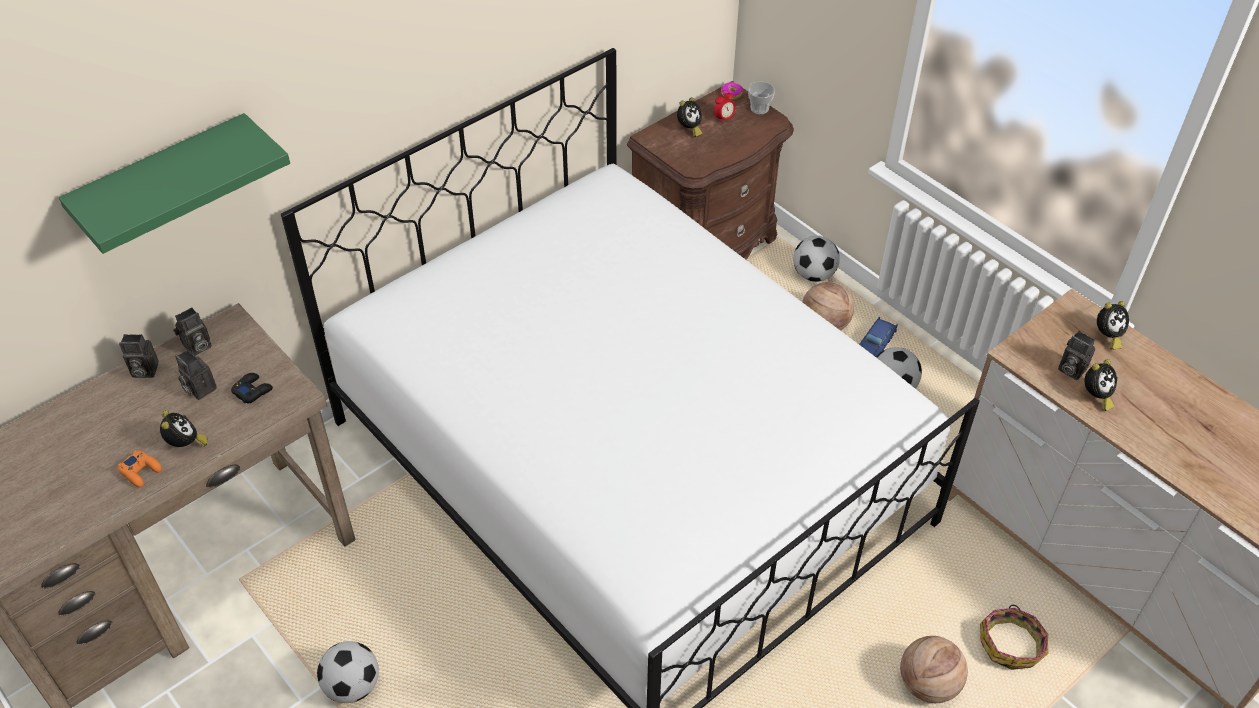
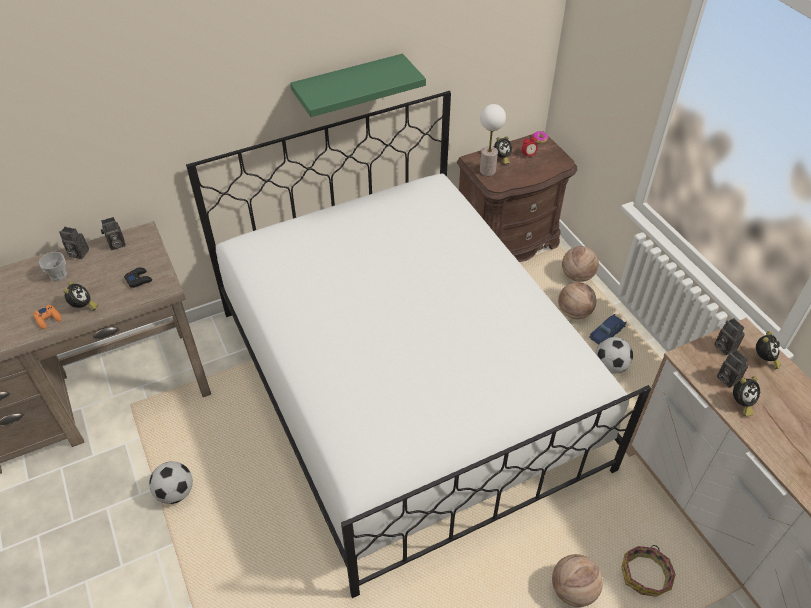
camera: 15 degrees right, 0 degrees up
(164, 181) = (99, 126): green shelf -> green shelf (348, 86)
(199, 388) = (106, 271): camera -> camera (723, 346)
(676, 150) = (487, 171): none -> table lamp
(759, 108) = (556, 152): cup -> cup (58, 275)
(813, 275) = (577, 276): football -> basketball
(1107, 337) = (764, 359): alarm clock -> alarm clock turned 45 degrees counterclockwise

